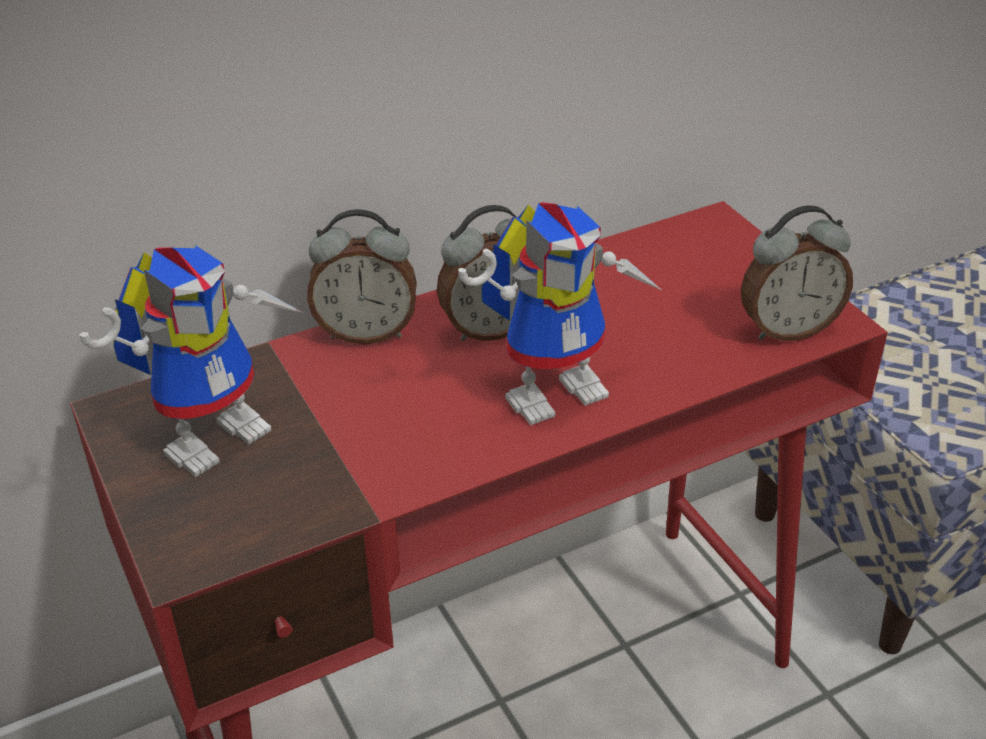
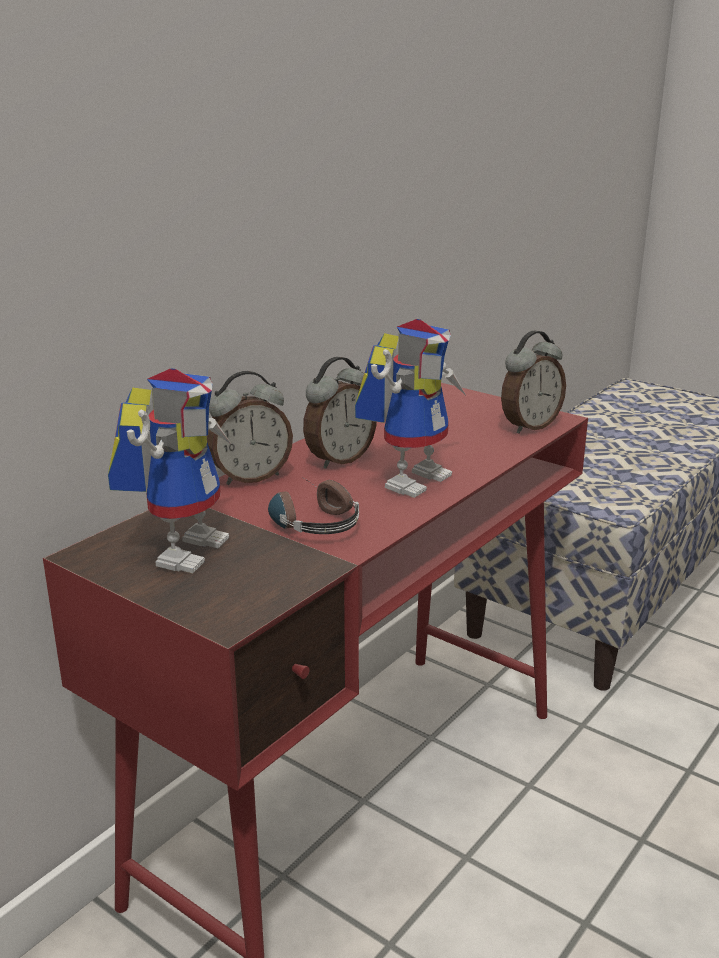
camera: 25 degrees left, 15 degrees down
(381, 427) = (310, 520): none -> headphones

